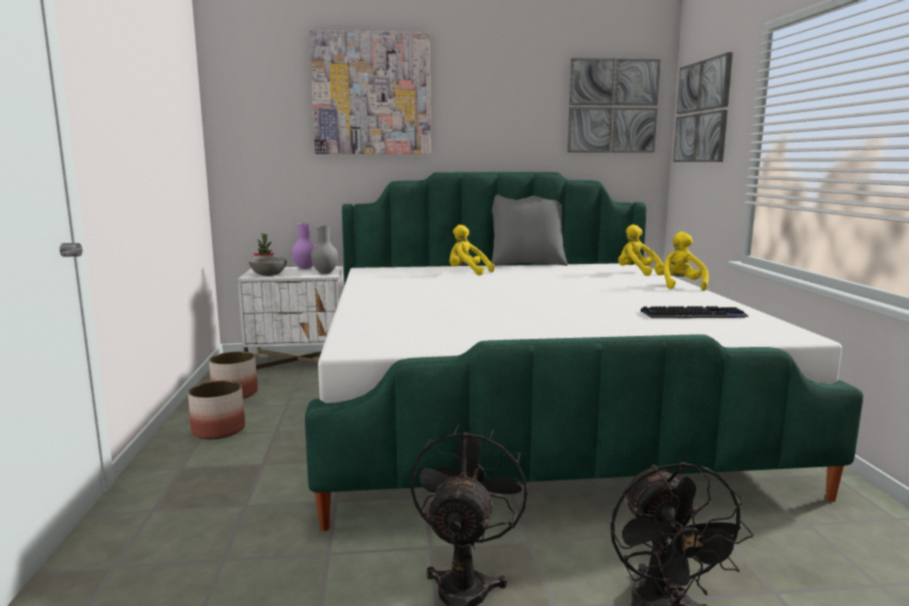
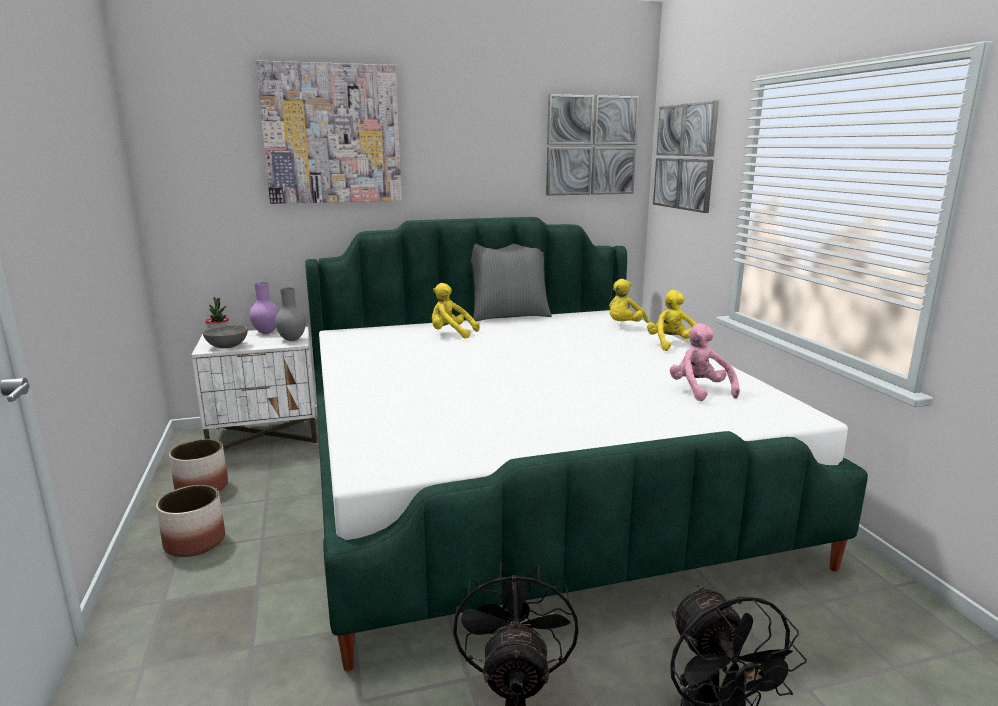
camera: 10 degrees left, 5 degrees up
(637, 273) = (624, 326): yellow plush toy -> yellow plush toy turned 90 degrees counterclockwise
(693, 315) = (699, 390): keyboard -> pink plush toy

